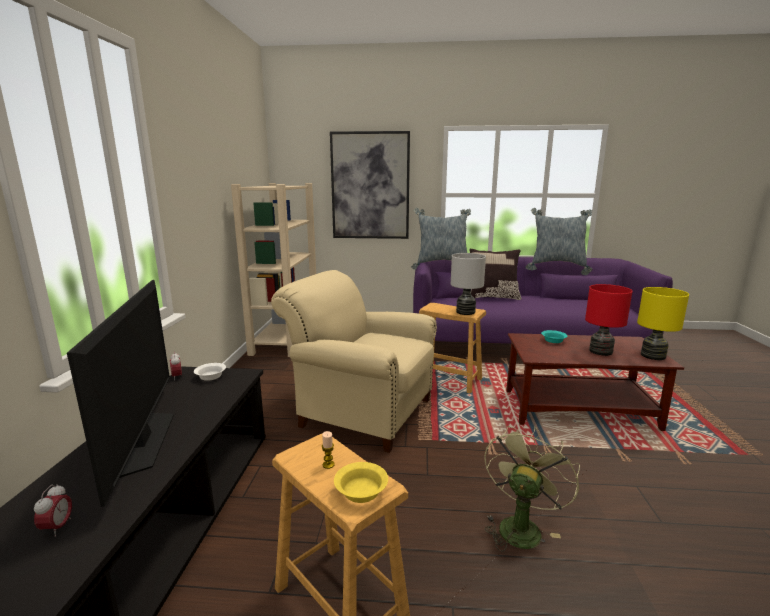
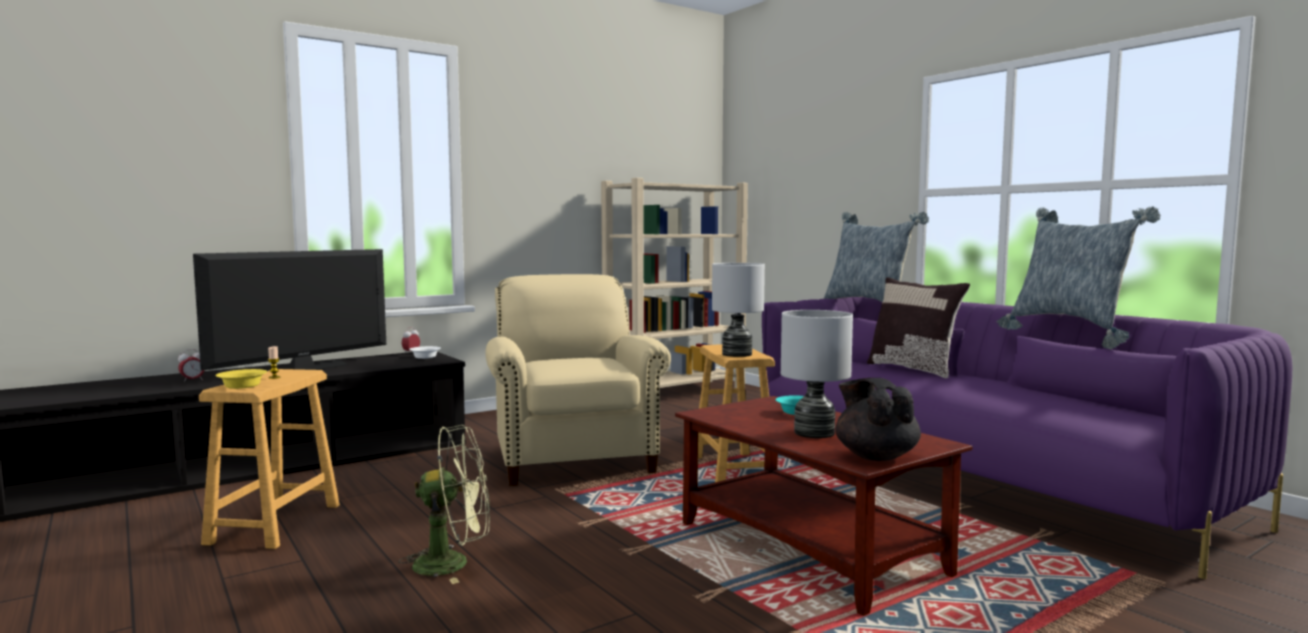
camera: 50 degrees right, 10 degrees down
(370, 186) = (824, 184): picture -> none
(601, 351) = (814, 433): red table lamp -> grey table lamp
(653, 356) = (875, 456): yellow table lamp -> black teapot

